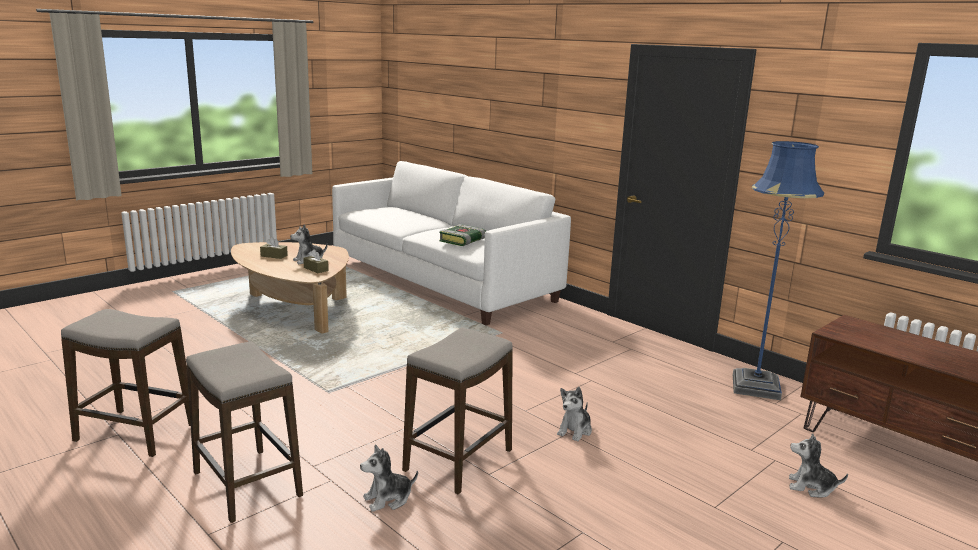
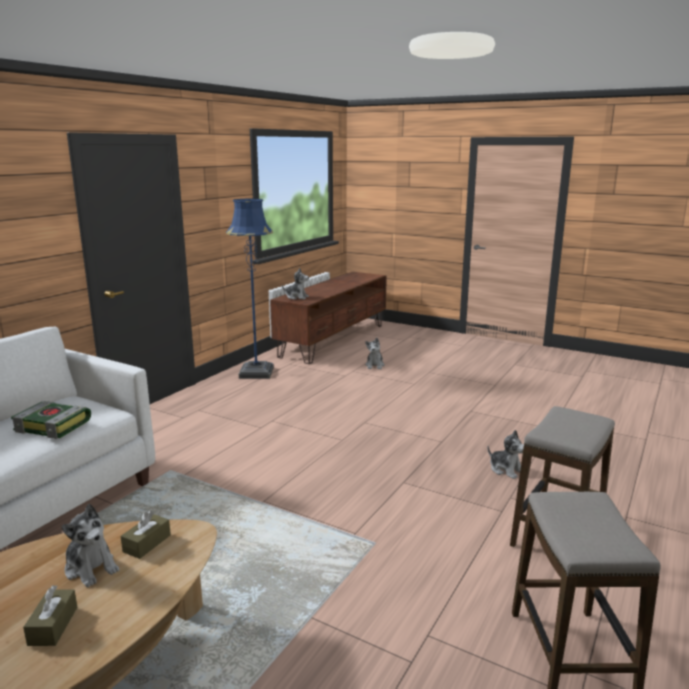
camera: 105 degrees left, 0 degrees up
(459, 460) = (436, 453): stool -> none
(575, 431) = (360, 420): plush toy -> plush toy (297, 297)

